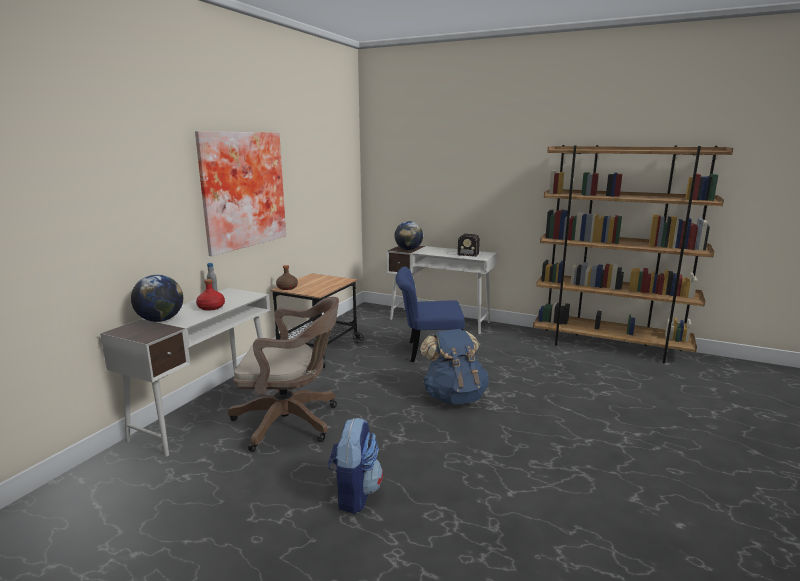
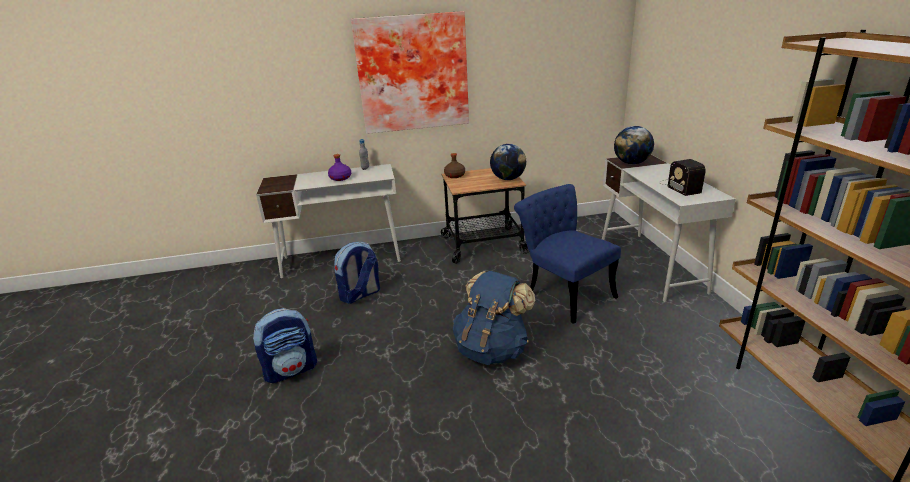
camera: 55 degrees right, 10 degrees up
(160, 320) = (300, 179): globe -> globe (508, 179)
(211, 307) = (340, 178): red bottle -> purple bottle
(291, 422) = (360, 295): brown office chair -> backpack

